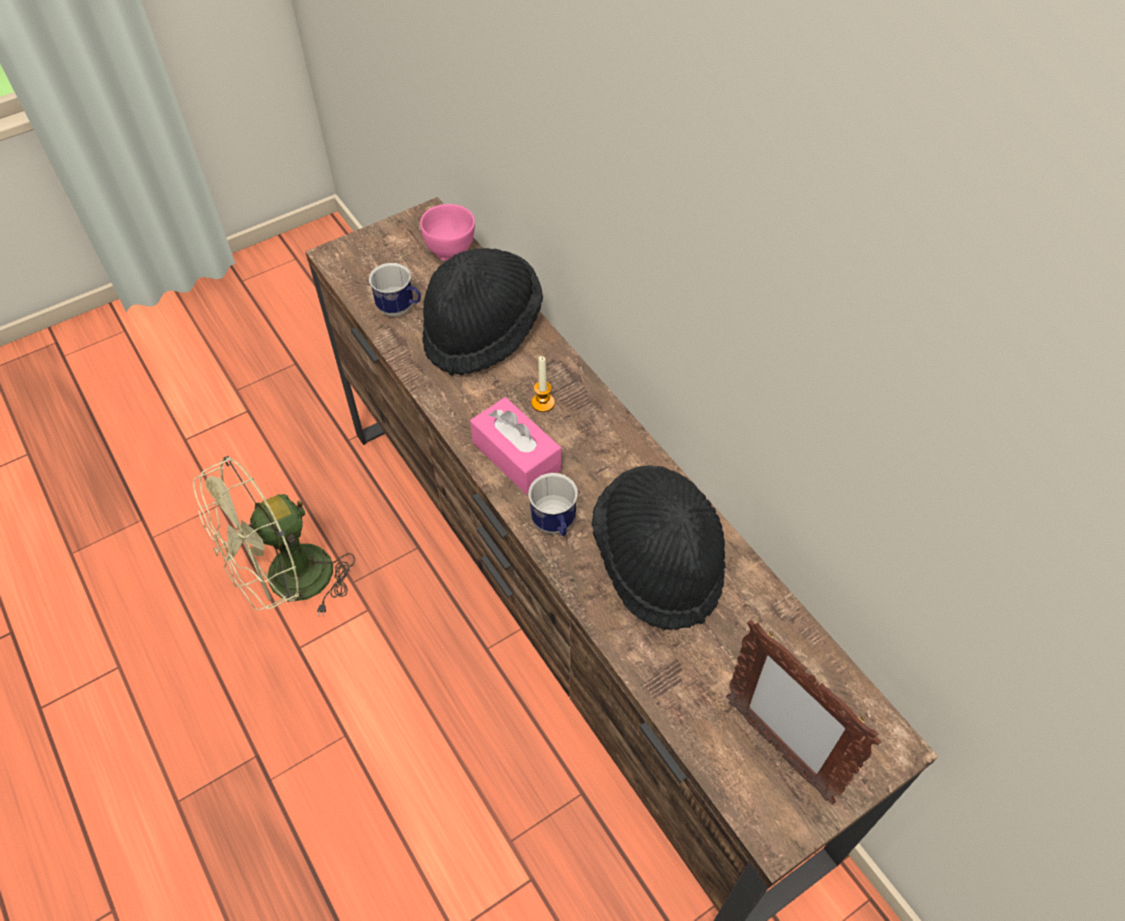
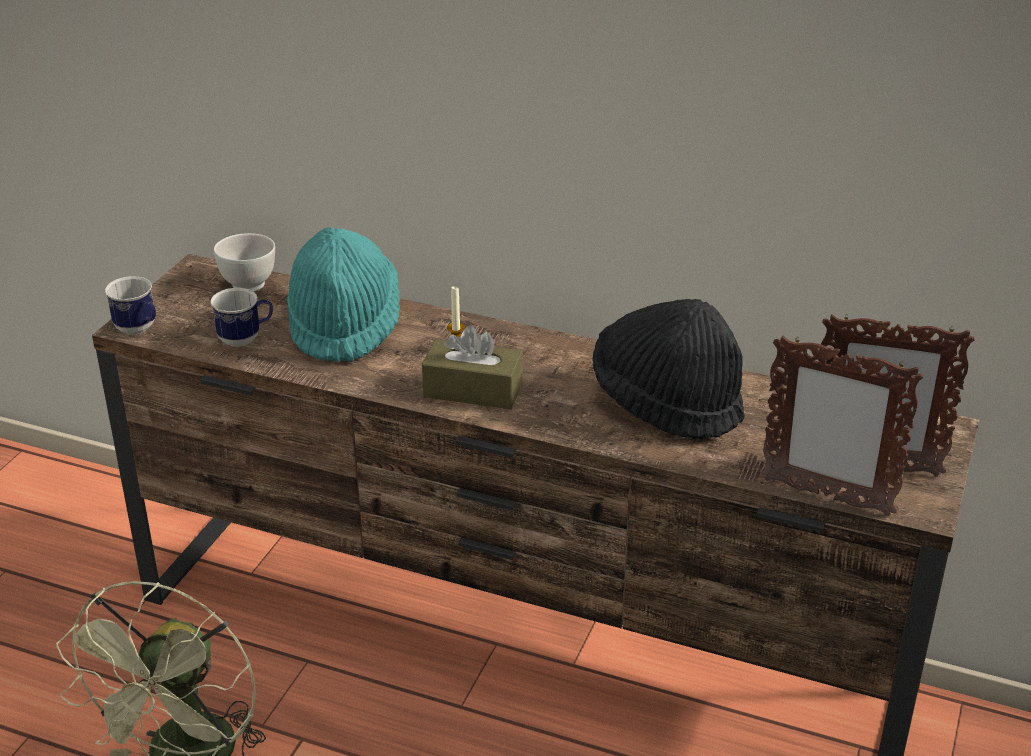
camera: 35 degrees left, 20 degrees down
(451, 251) = (248, 284): pink bowl -> white bowl
(482, 330) = (344, 324): black hat -> turquoise hat
(516, 456) = (473, 390): pink tissue box -> brown tissue box
(555, 525) = (558, 417): mug -> mug (139, 330)
(698, 756) = (825, 496): none -> picture frame

